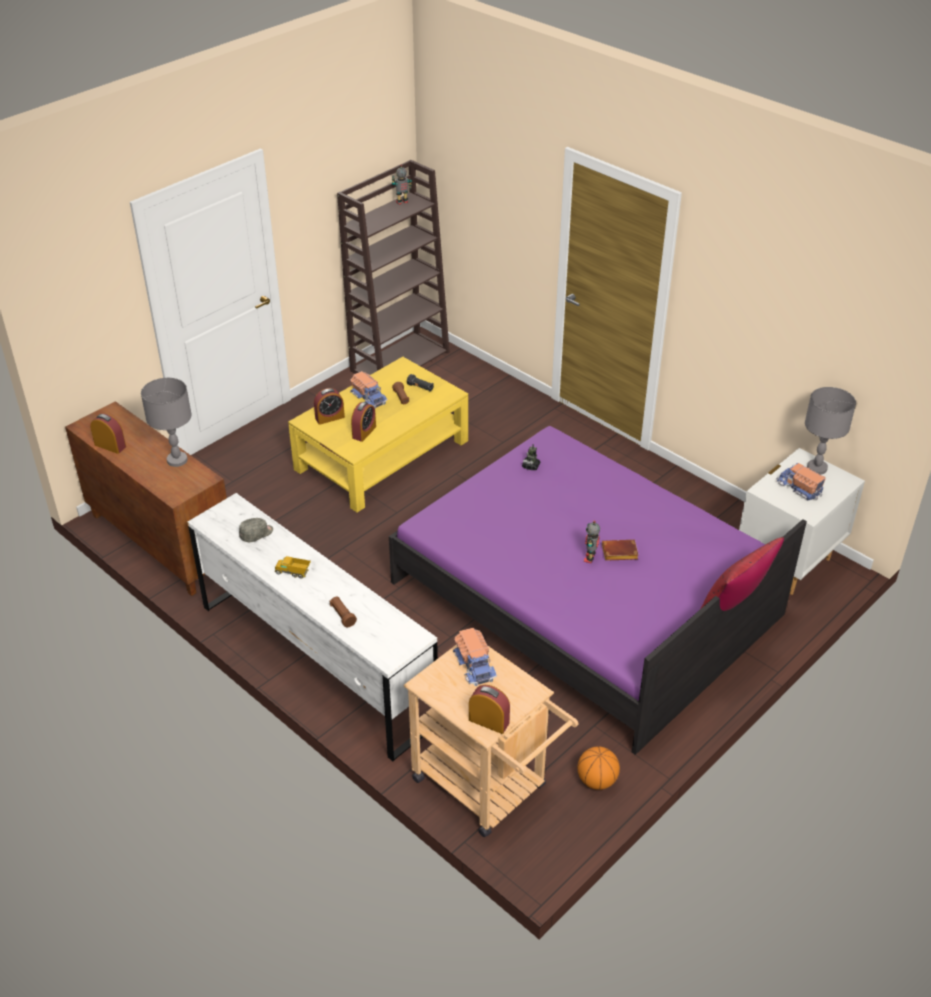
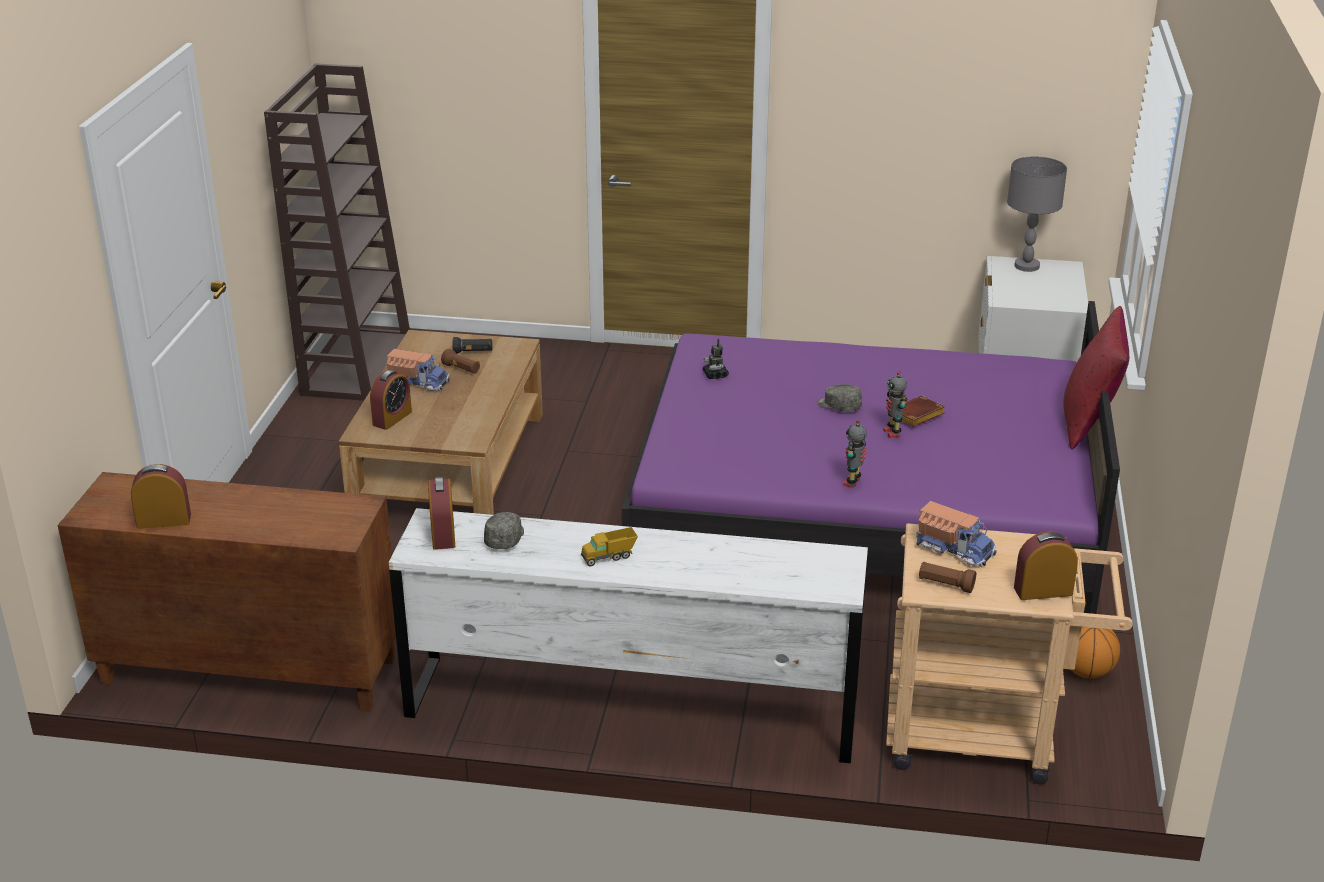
camera: 35 degrees left, 10 degrees down
(177, 460) = (290, 501): grey table lamp -> none
(342, 616) = (730, 573): brown flashlight -> brown flashlight (945, 585)
(364, 432) = (458, 417): alarm clock -> alarm clock (443, 534)
(382, 454) = (450, 464): yellow coffee table -> brown coffee table
(402, 202) = (324, 123): toy robot -> toy robot (853, 482)
(579, 523) = (838, 406): none -> grey cap
(799, 488) = (1034, 287): toy truck -> none

